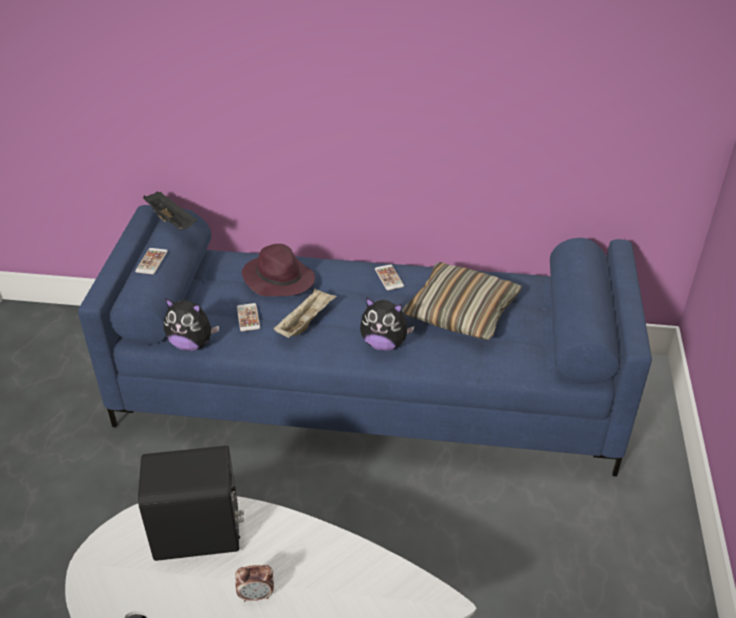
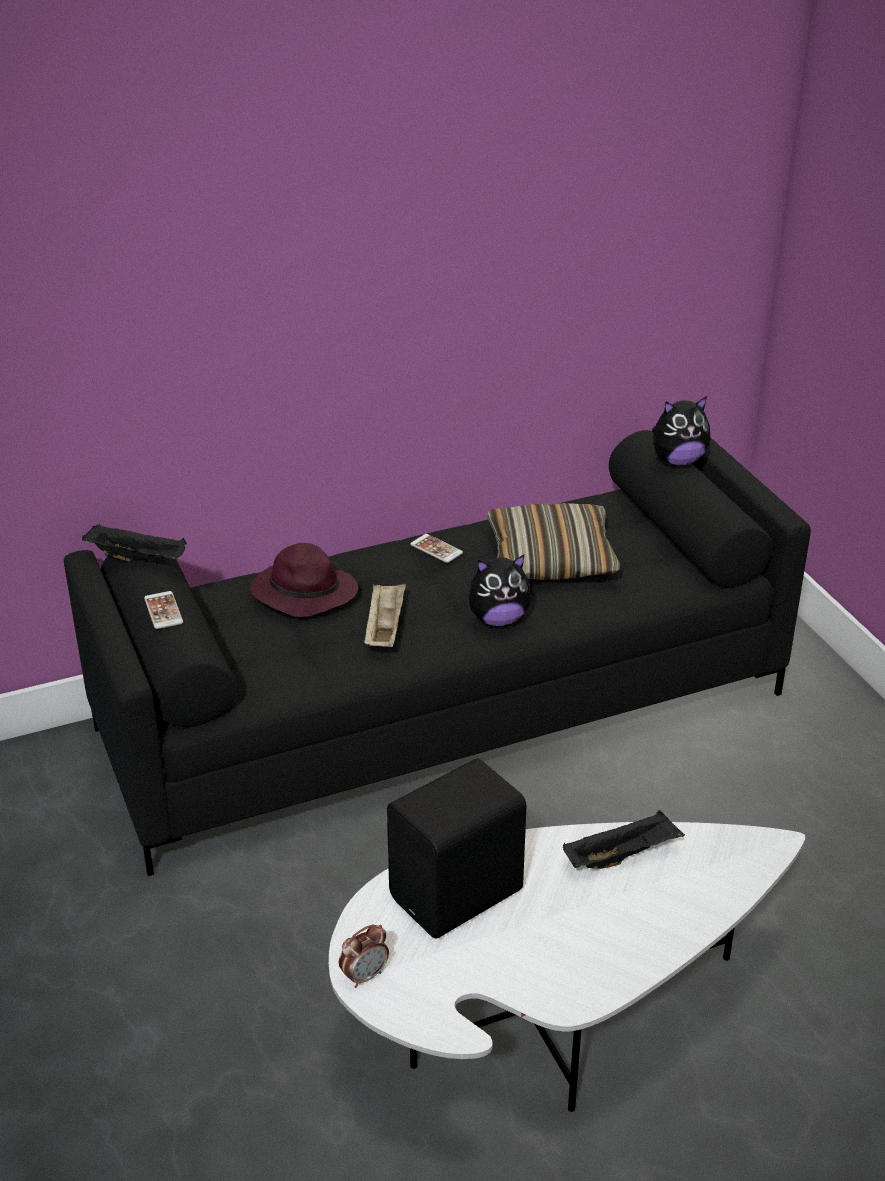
camera: 30 degrees left, 5 degrees down
(192, 344) = (264, 701): plush toy -> plush toy (677, 461)
(248, 317) = (308, 647): phone -> none
(256, 595) = (579, 921): alarm clock -> alarm clock (365, 976)
(329, 559) = (622, 855): none -> black tray
(370, 390) = (444, 709): blue sofa -> black sofa

